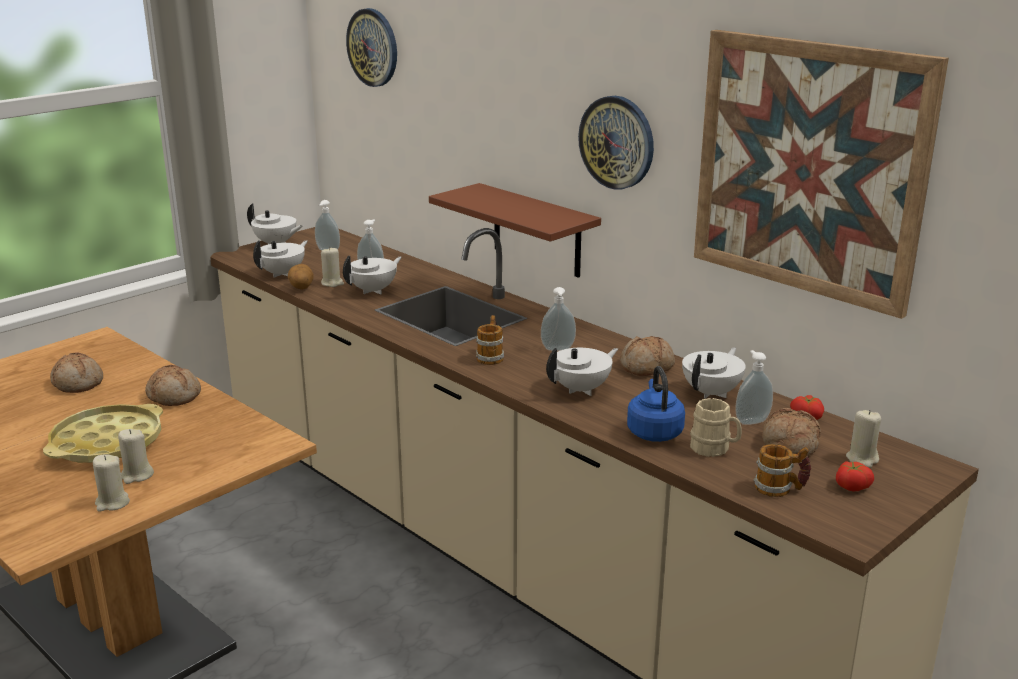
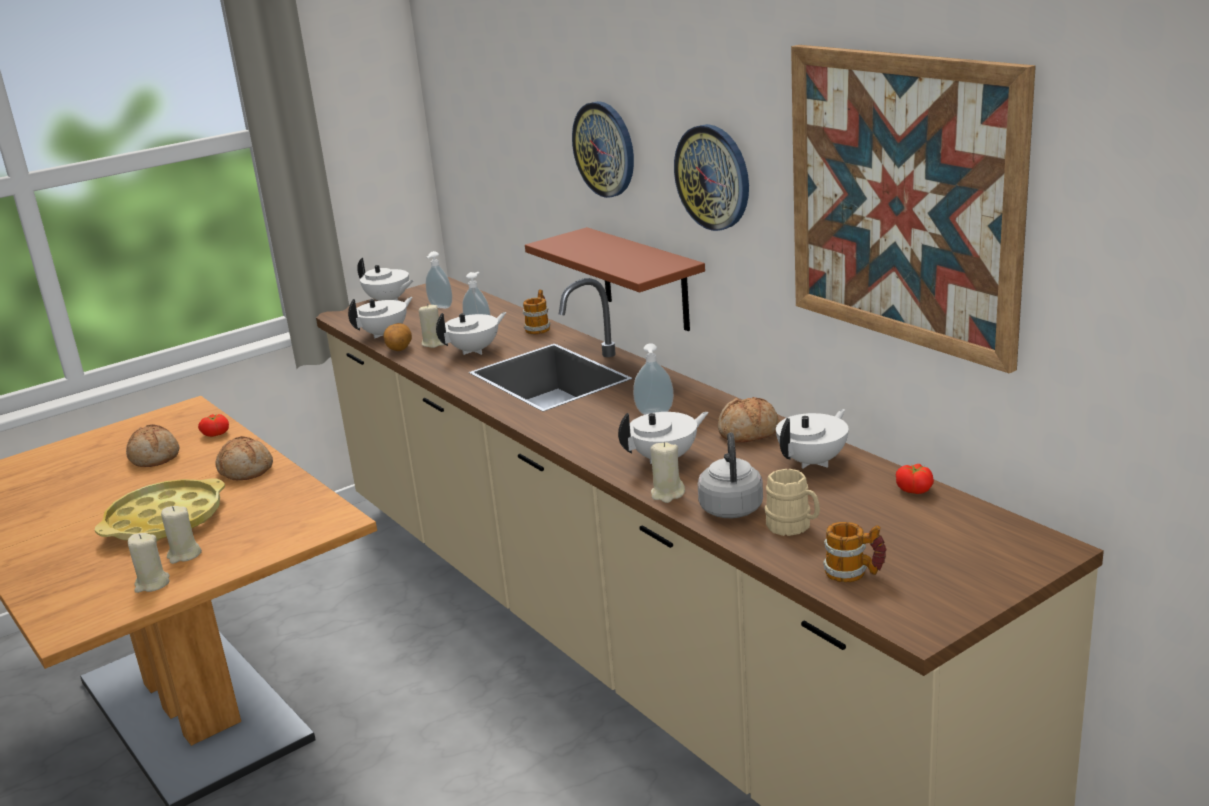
camera: 10 degrees right, 0 degrees up
(373, 47) = (477, 81): wall clock -> wall clock (605, 149)
(491, 356) = (577, 422): mug -> mug (539, 328)
(654, 431) = (731, 507): blue kettle -> grey kettle
(751, 420) = (847, 494): soap dispenser -> none
(788, 444) = (882, 521): bread -> none
(851, 486) = (939, 570): tomato -> tomato (216, 433)
(862, 459) = (964, 538): beige candle -> beige candle (667, 494)

